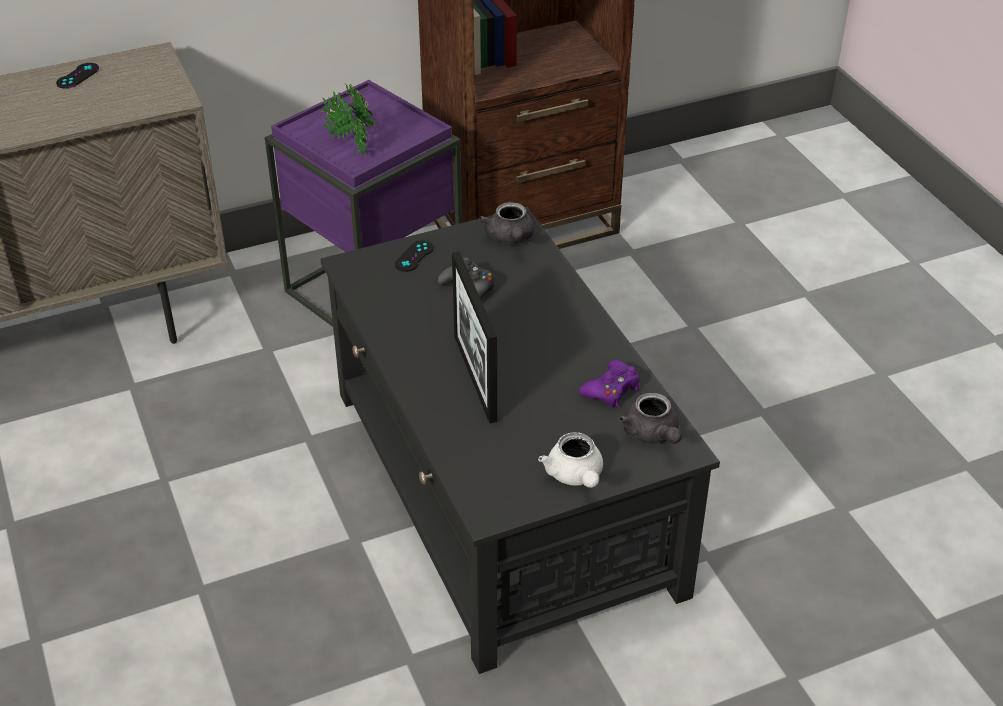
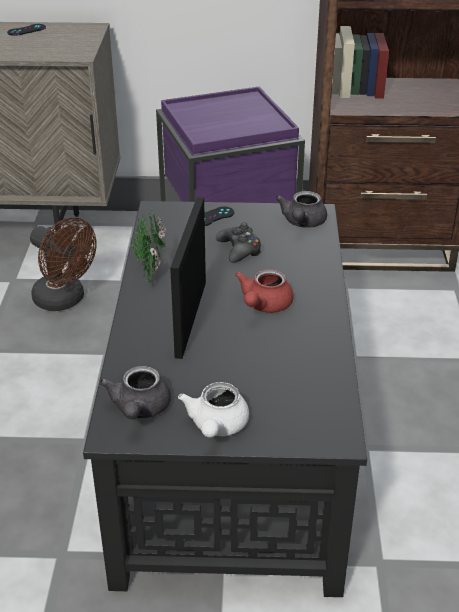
camera: 25 degrees right, 5 degrees down
(215, 392) = (65, 300): none -> brown fan
(350, 144) = (211, 123): potted plant -> potted plant (149, 270)
(535, 342) = (264, 305): none -> red teapot
(611, 390) = (304, 363): purple game controller -> none
(653, 435) = (316, 414): grey teapot -> grey teapot (139, 409)

